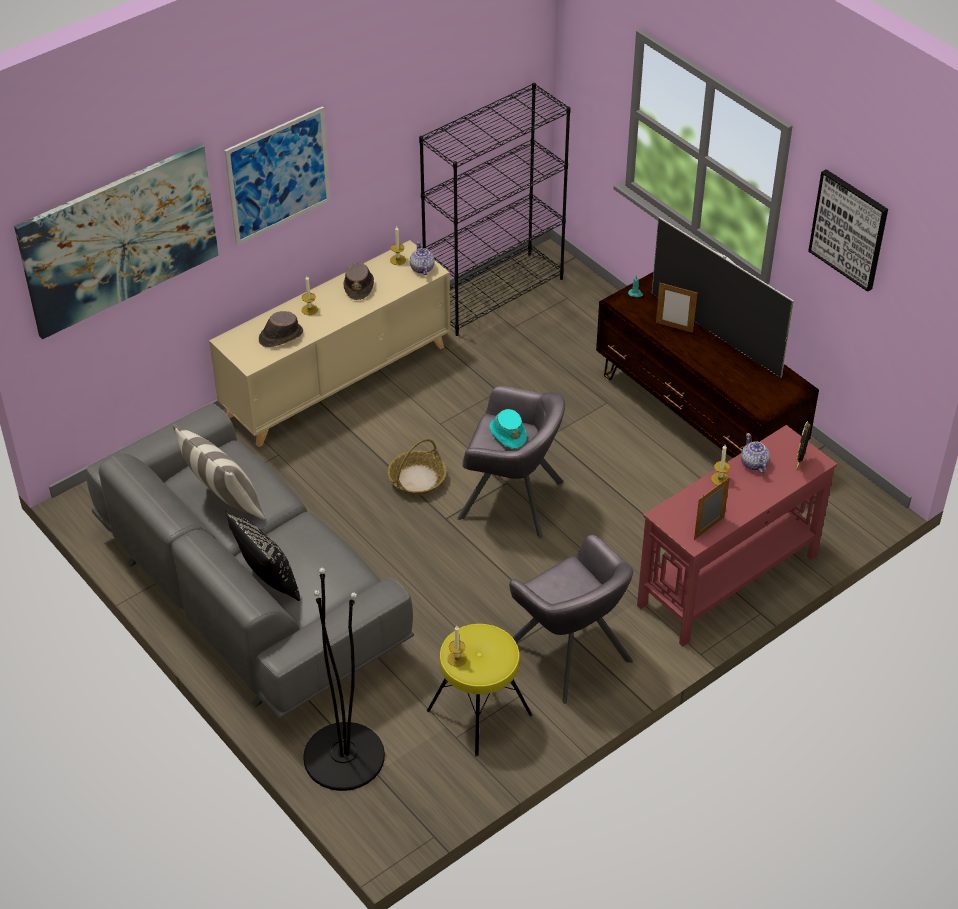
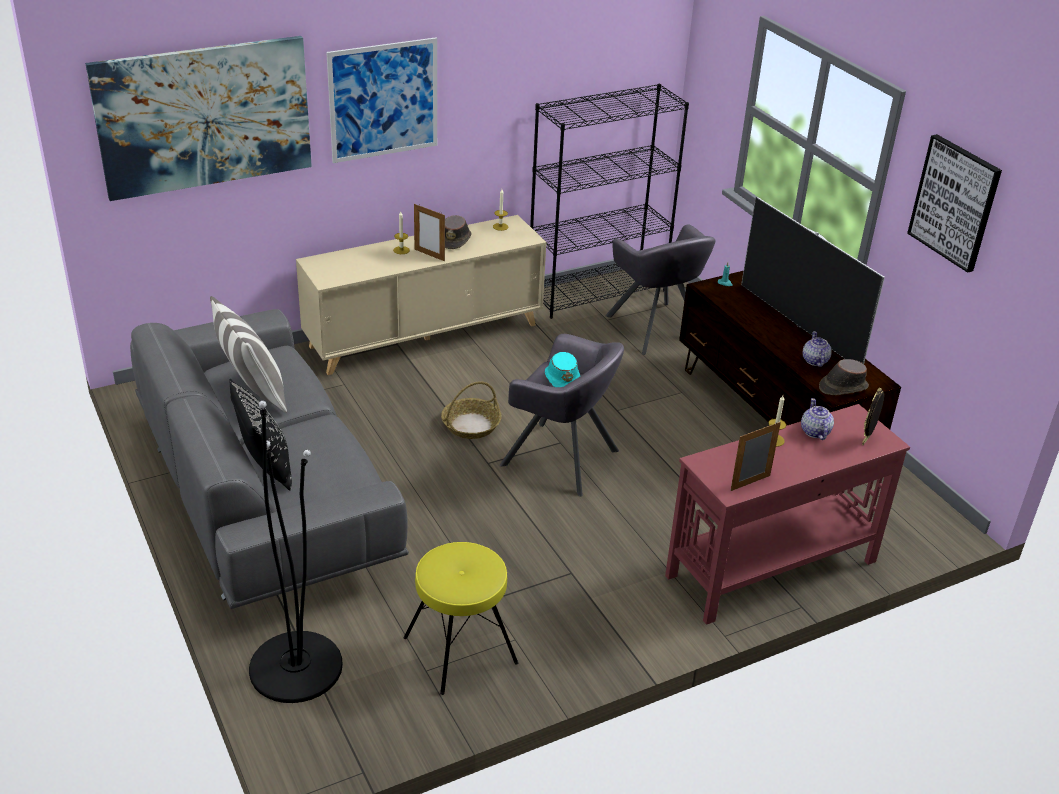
camera: 10 degrees right, 10 degrees down
(280, 336) = (364, 265): brown hat -> brown hat (842, 387)
(422, 268) = (521, 236): teapot -> teapot (814, 361)
(457, 658) = (434, 571): candle -> none
(569, 653) = (578, 609): grey armchair -> grey armchair (655, 328)
(674, 327) = (757, 314): picture frame -> picture frame (429, 255)

